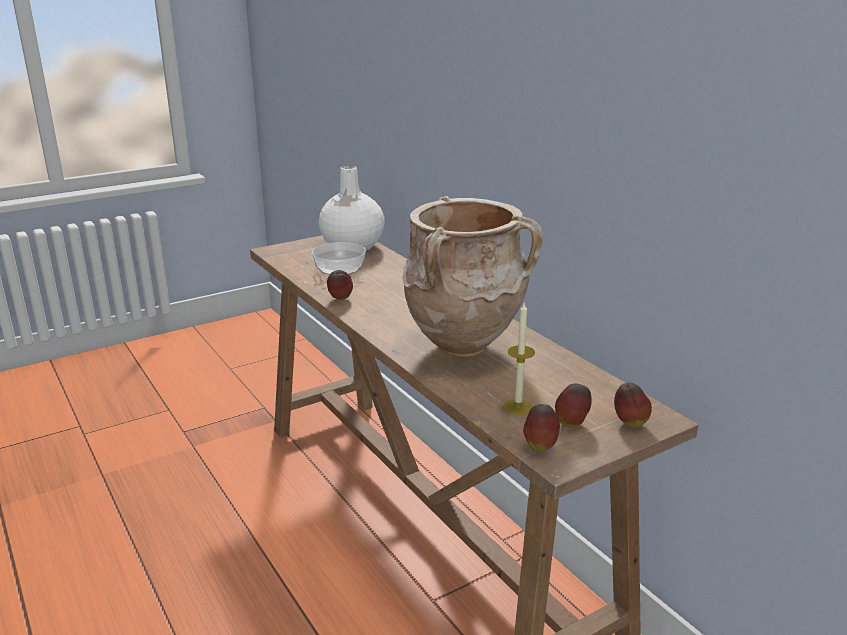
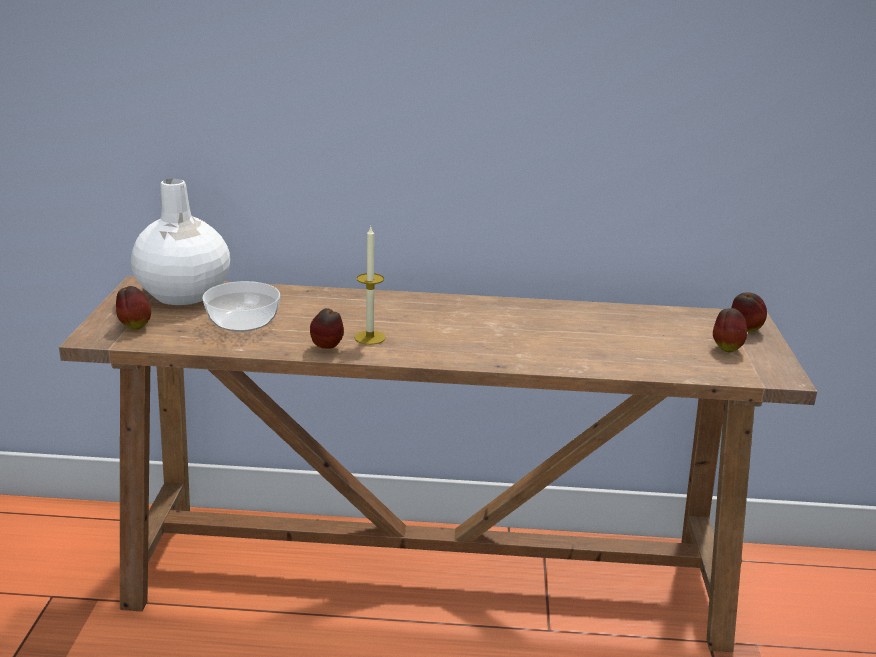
camera: 55 degrees left, 0 degrees up
(465, 349) = (539, 336): beige vase -> none
(518, 407) = (678, 357): candle -> candle (370, 337)
(540, 446) = (753, 373): apple -> apple (134, 326)

